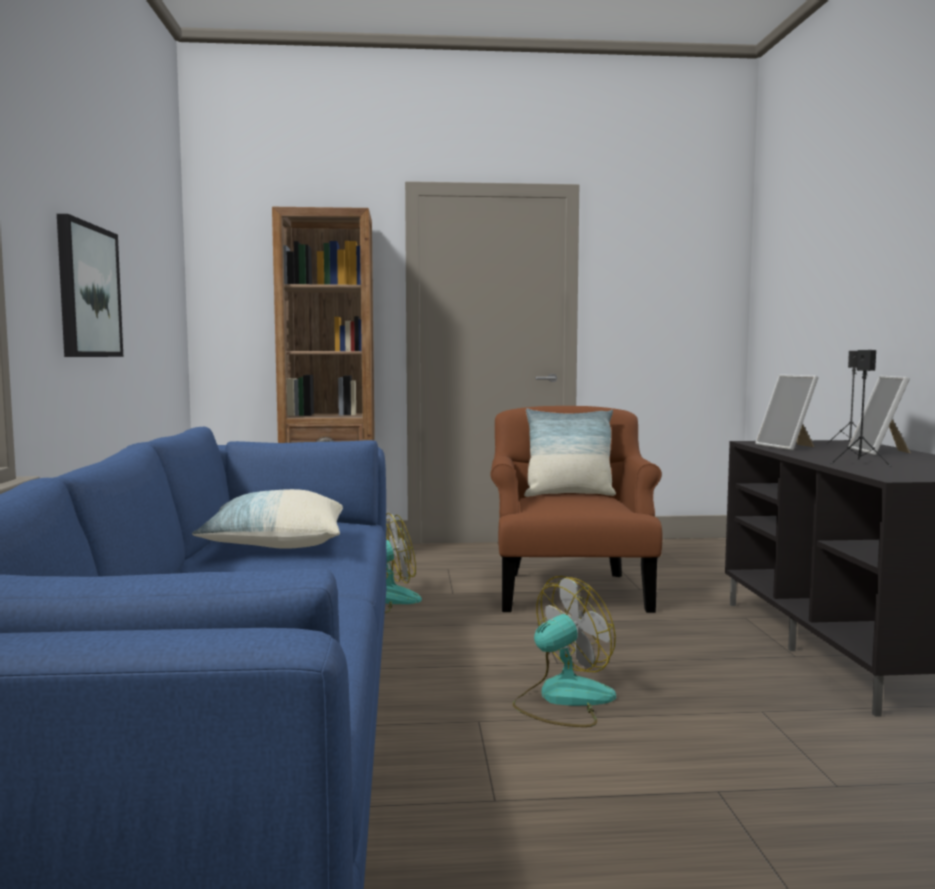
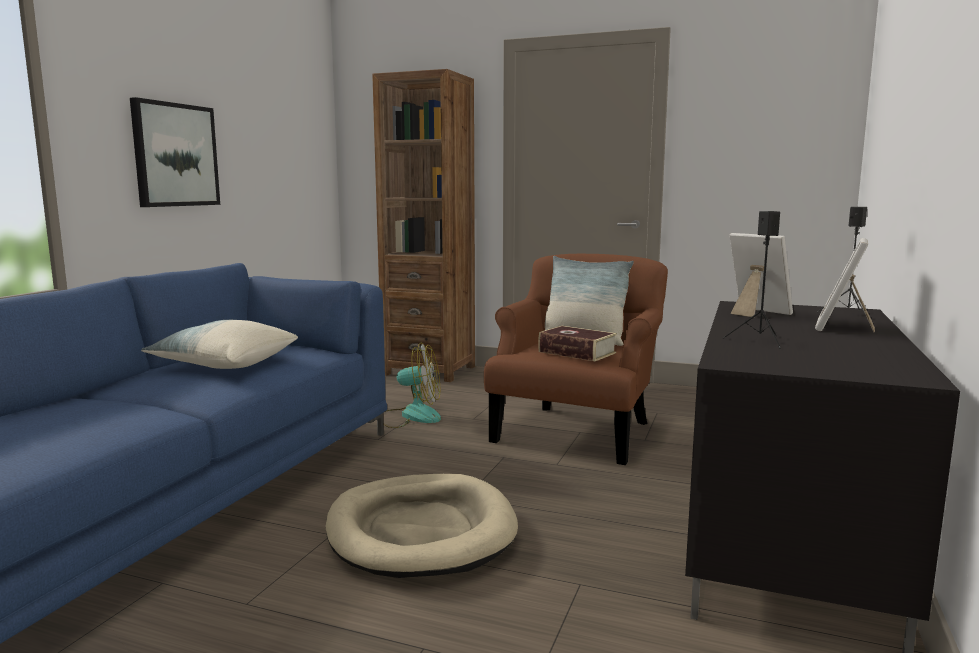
camera: 25 degrees right, 5 degrees up
(563, 700) = (421, 531): fan -> beige dog bed
(588, 504) = (577, 352): none -> book
(788, 447) = (755, 313): picture frame -> picture frame turned 135 degrees clockwise

